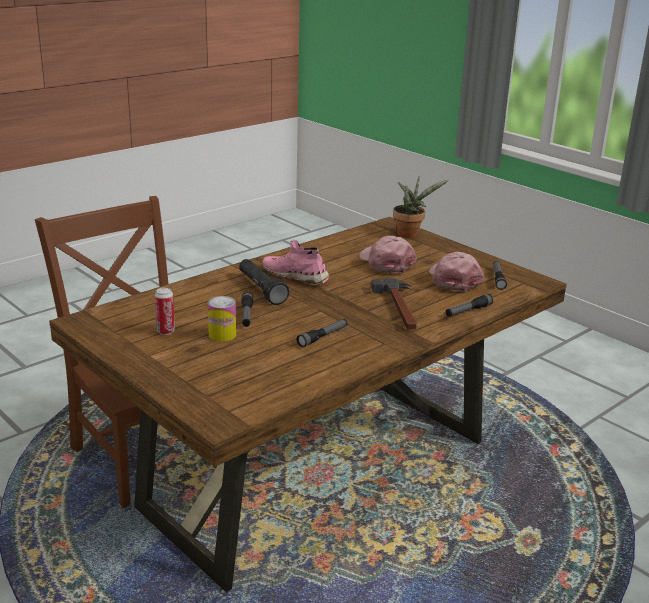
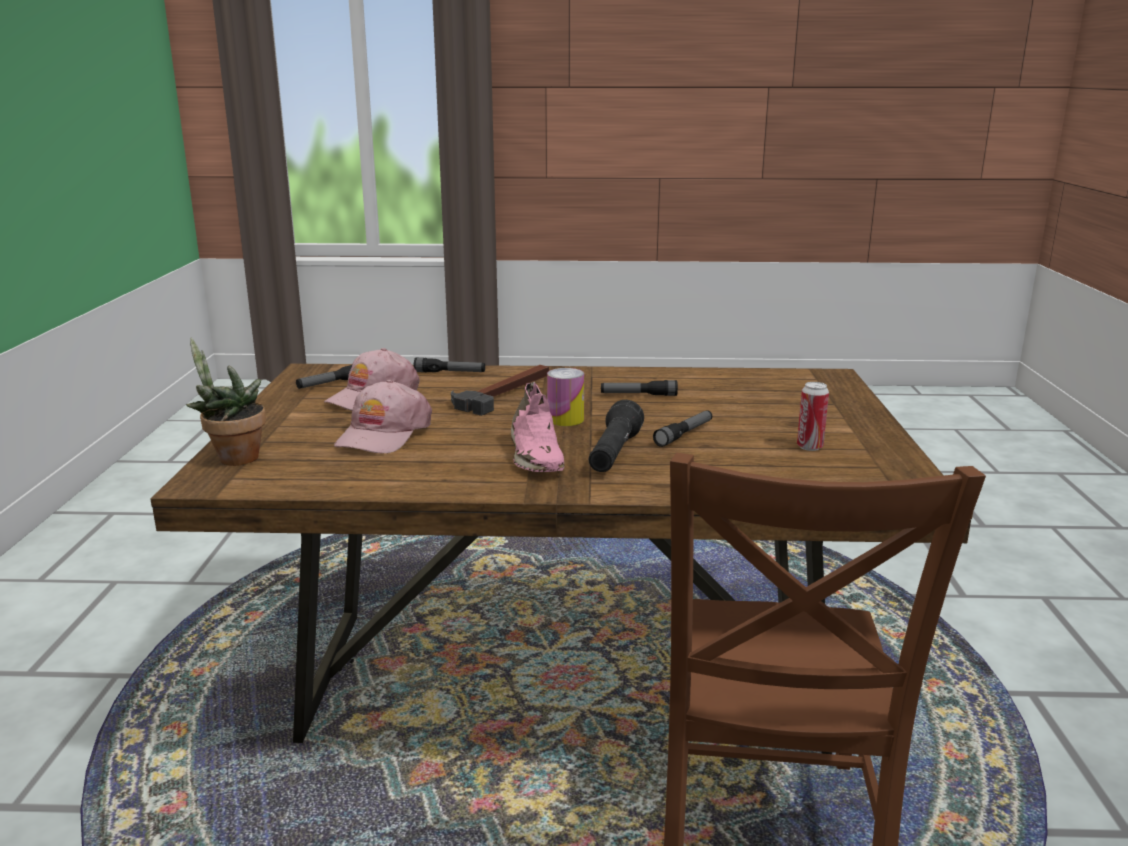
camera: 135 degrees left, 5 degrees down
(222, 335) = (744, 425): can -> can (565, 419)

